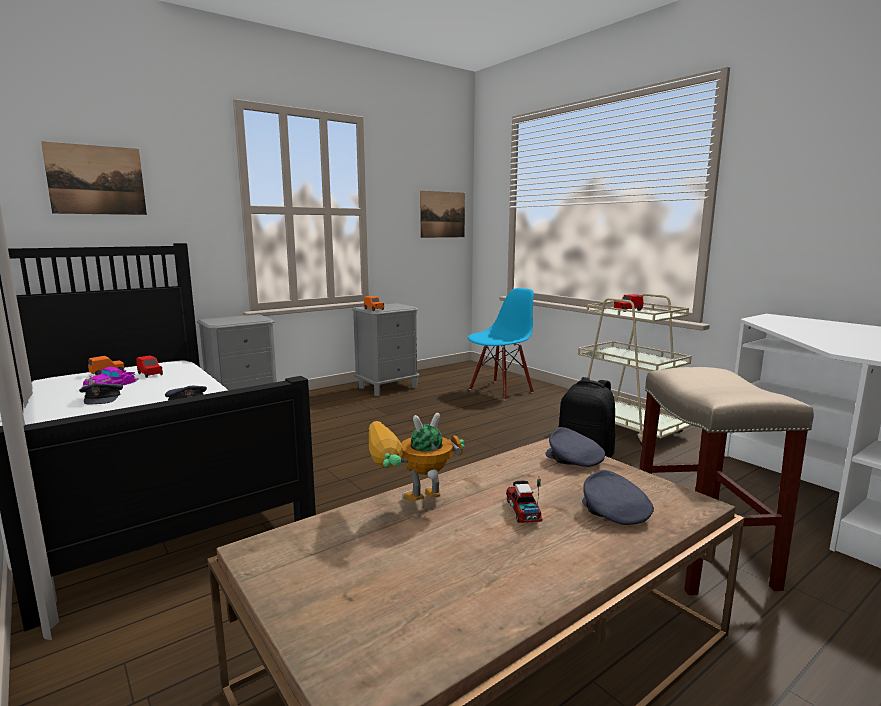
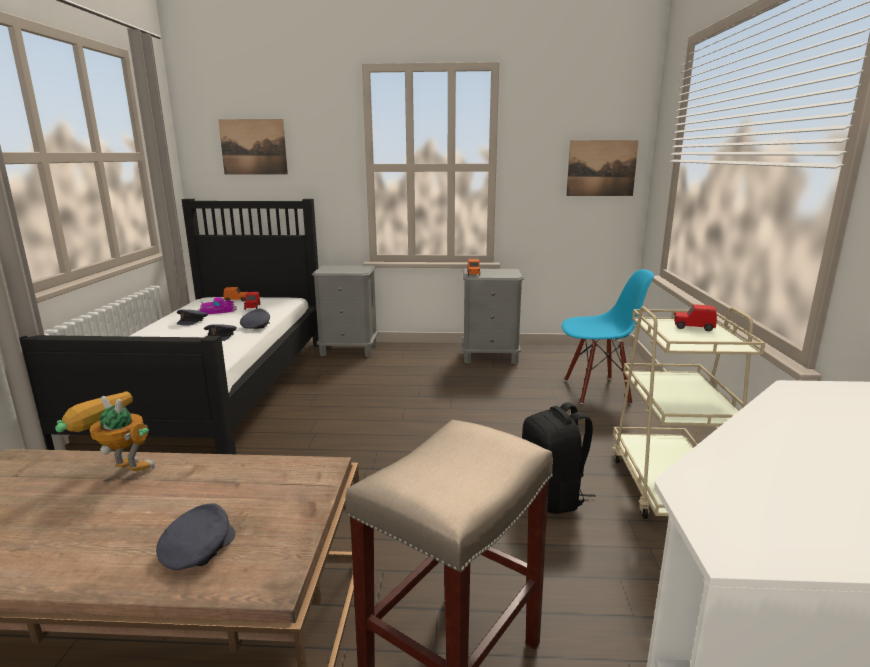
camera: 40 degrees right, 5 degrees up
(522, 511) = (156, 511): toy truck -> none
(573, 460) = (299, 487): grey cap -> grey cap (256, 326)

